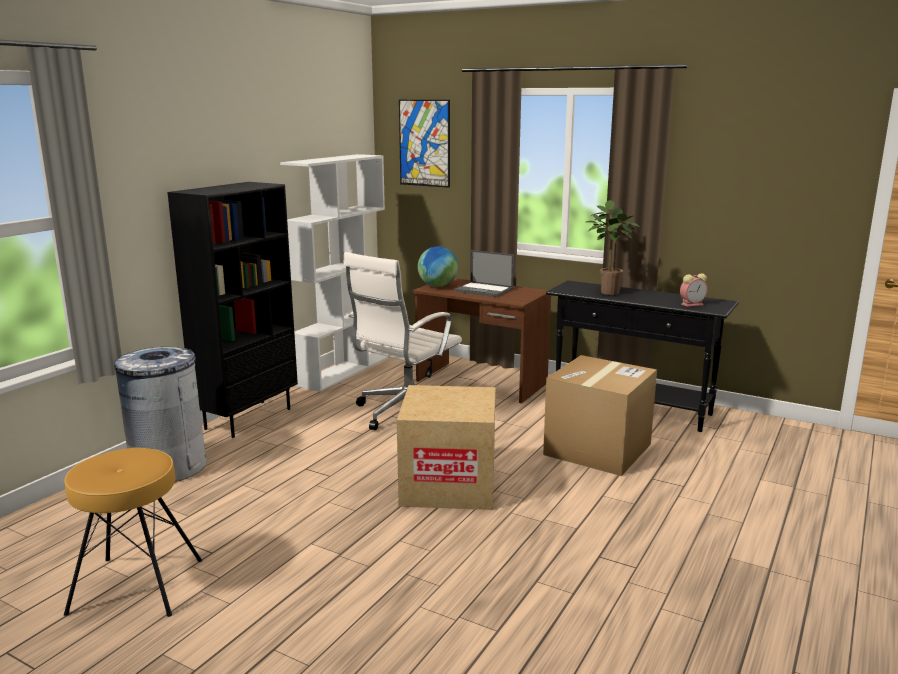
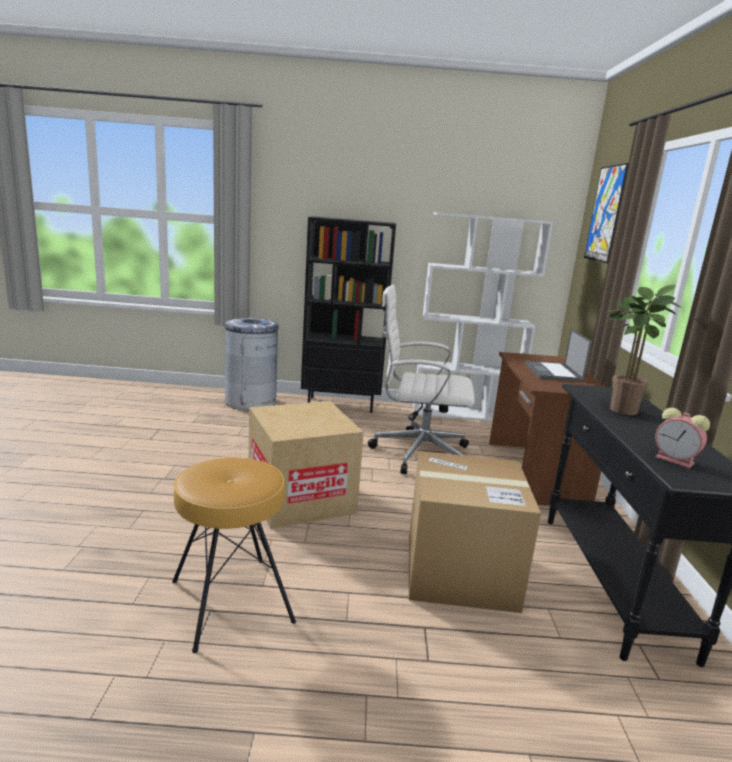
camera: 60 degrees right, 0 degrees up
(136, 586) = (104, 430): brown stool -> brown stool (230, 601)
(438, 286) = (528, 357): globe -> none

